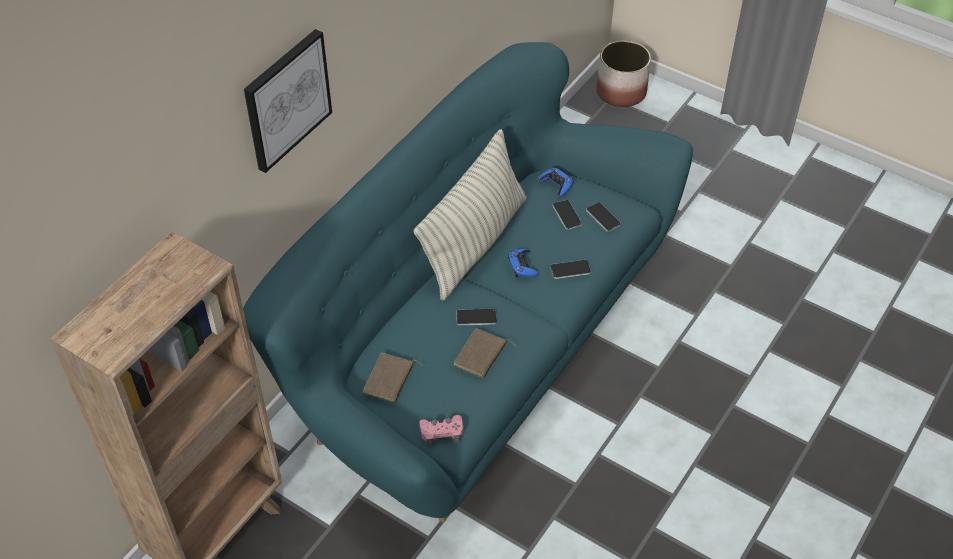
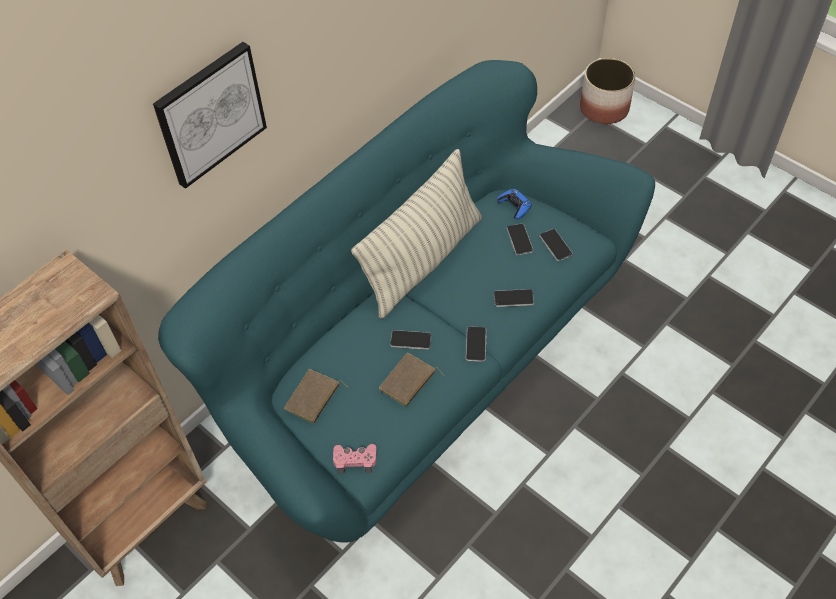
camera: 10 degrees right, 5 degrees up
(522, 266) = (466, 290): blue game controller -> none
(541, 315) = (476, 344): none -> phone

